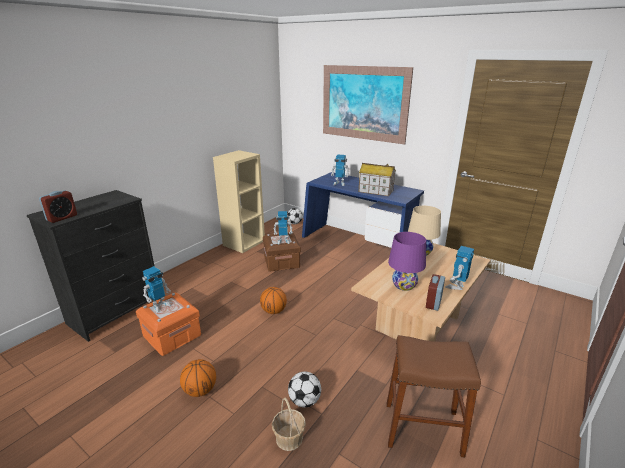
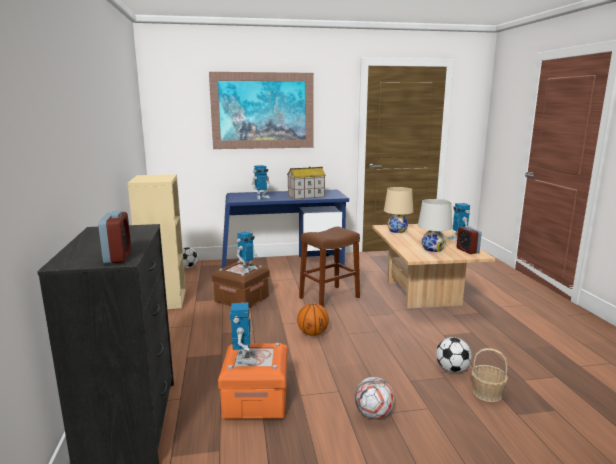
camera: 45 degrees left, 10 degrees down
(200, 390) = (373, 414): basketball -> football
(404, 285) = (433, 249): purple table lamp -> white table lamp
(423, 428) = (528, 341): brown stool -> brown stool (329, 297)

